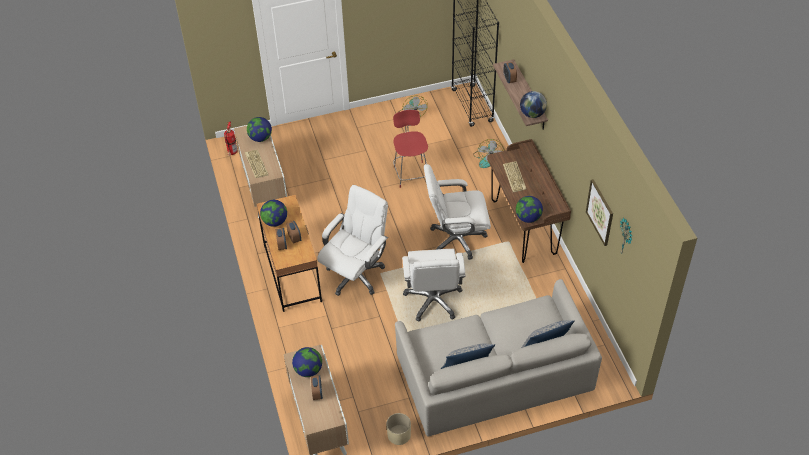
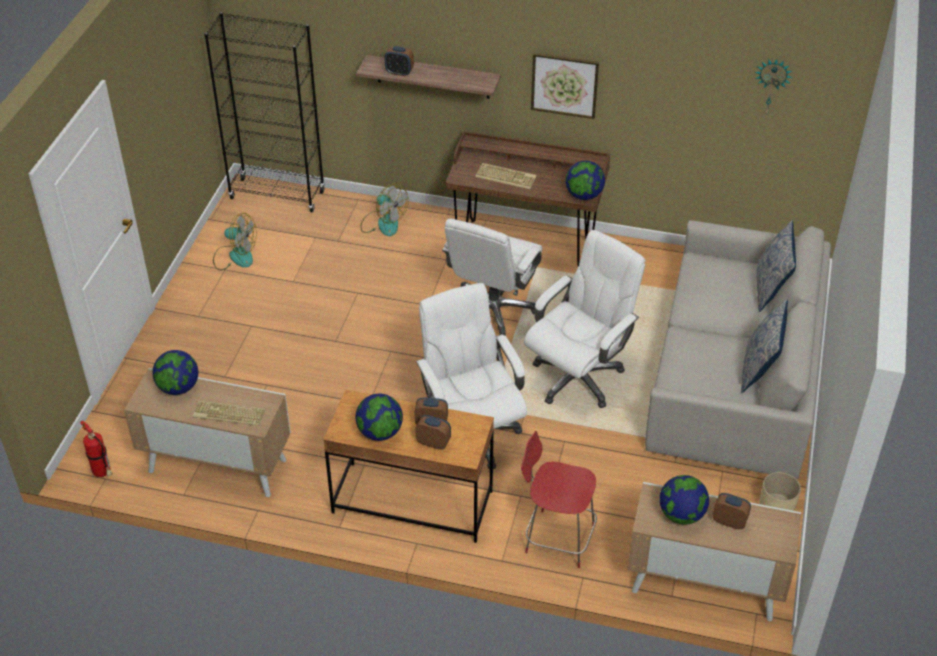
camera: 60 degrees left, 5 degrees down
(411, 173) = (339, 301): red chair -> red chair (557, 538)
(433, 300) = (578, 377): white office chair -> white office chair turned 75 degrees counterclockwise
(532, 114) = (480, 81): globe -> none
(600, 212) = (689, 102): picture -> picture (564, 85)

